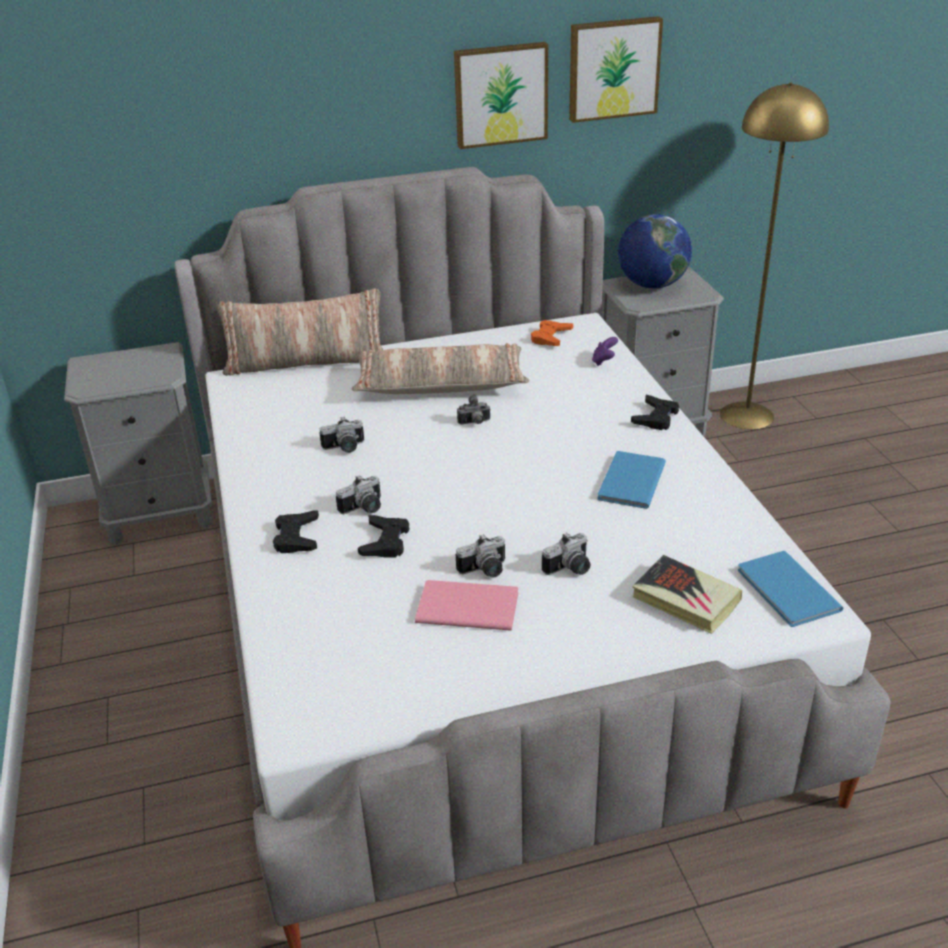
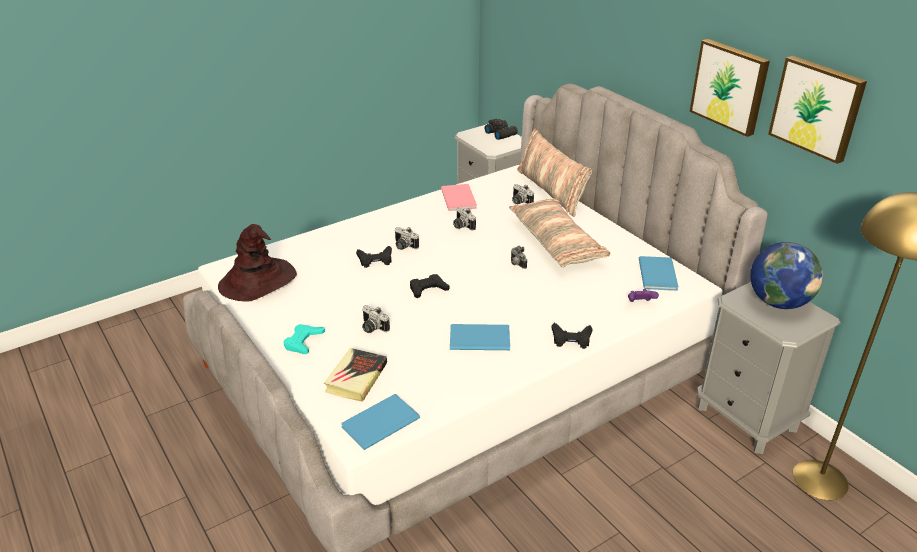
camera: 70 degrees right, 0 degrees up
(116, 360) = (501, 133): none -> black binoculars
(296, 537) = (369, 232): black game controller -> black game controller (428, 289)
(370, 684) = (258, 281): none -> brown hat
(465, 605) = (327, 297): pink book -> pink book (459, 197)
(485, 571) = (360, 298): camera -> camera (519, 202)
(550, 337) = (659, 273): orange game controller -> blue book
(579, 644) = (303, 342): none -> turquoise game controller

